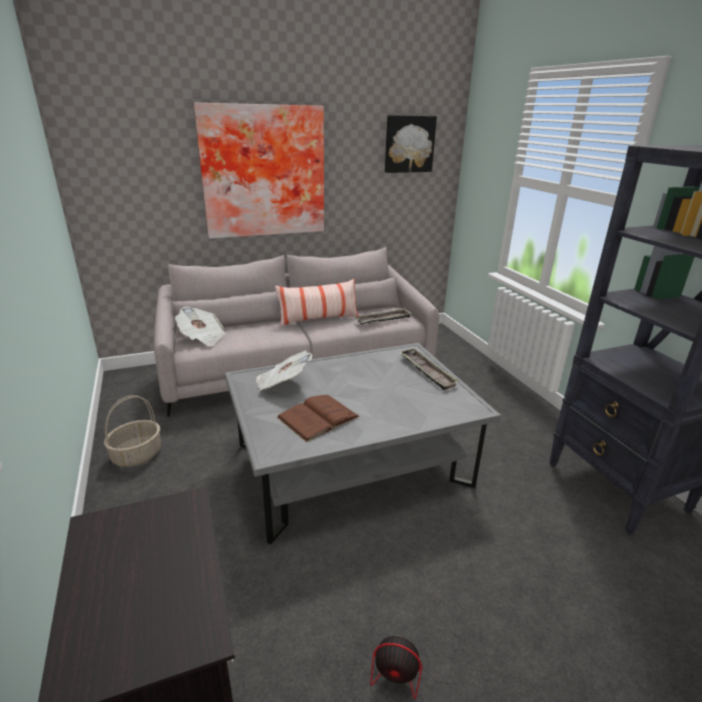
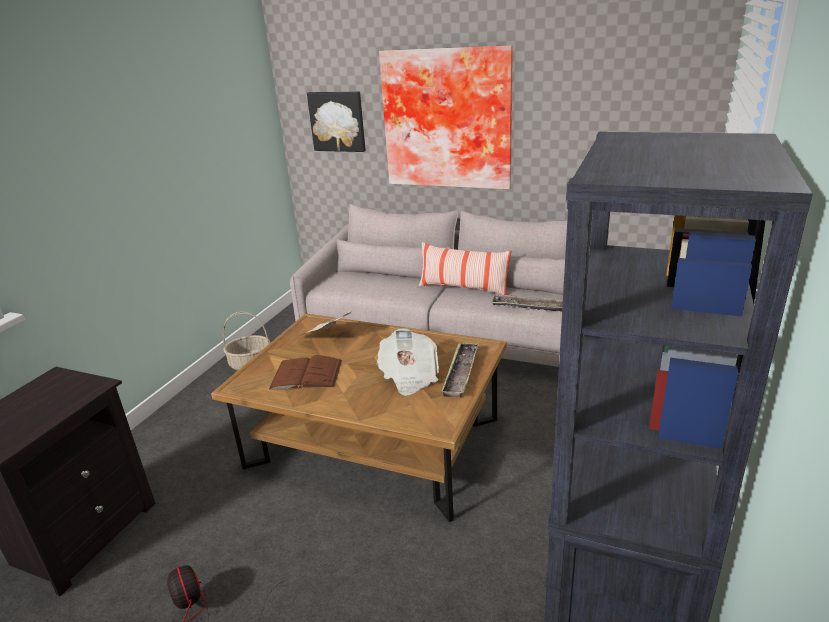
camera: 45 degrees right, 0 degrees up
(202, 337) = (346, 279): newspaper -> newspaper (409, 376)
(352, 464) = (374, 443): grey coffee table -> brown coffee table
(409, 144) = (635, 87): picture -> picture (337, 121)

